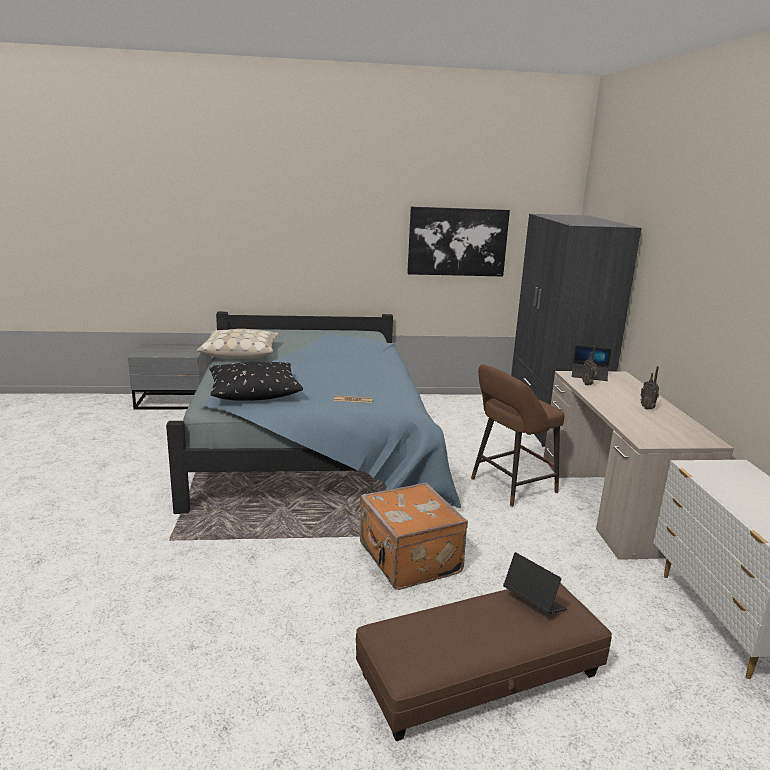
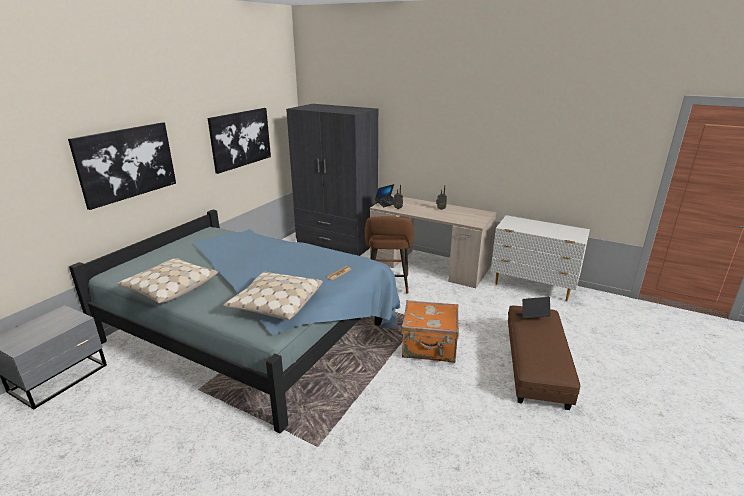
camera: 55 degrees left, 5 degrees up
(253, 391) = (276, 304): black pillow -> beige pillow
(297, 233) = (126, 163): none -> picture

